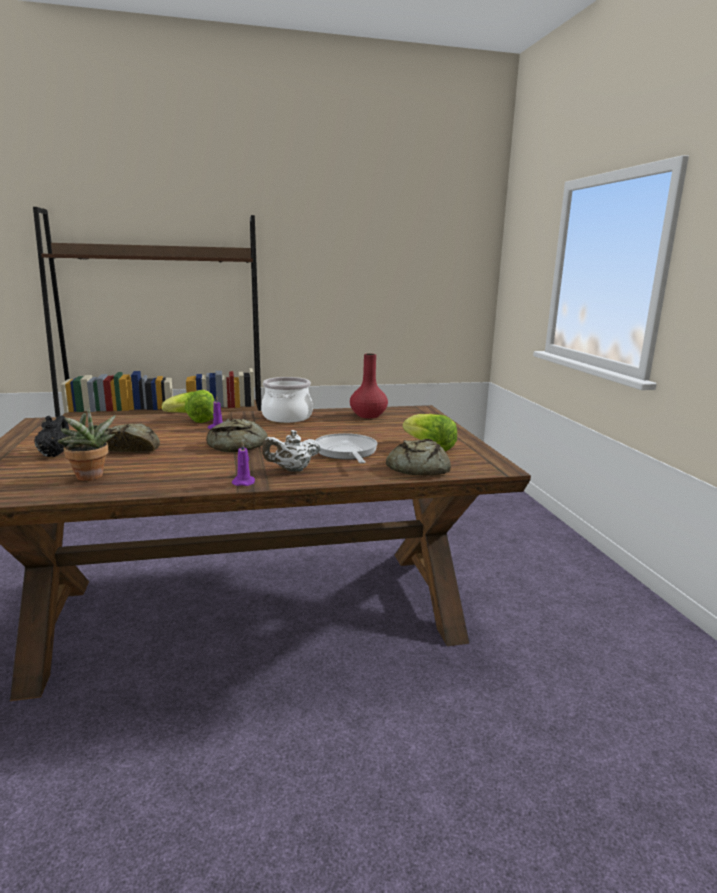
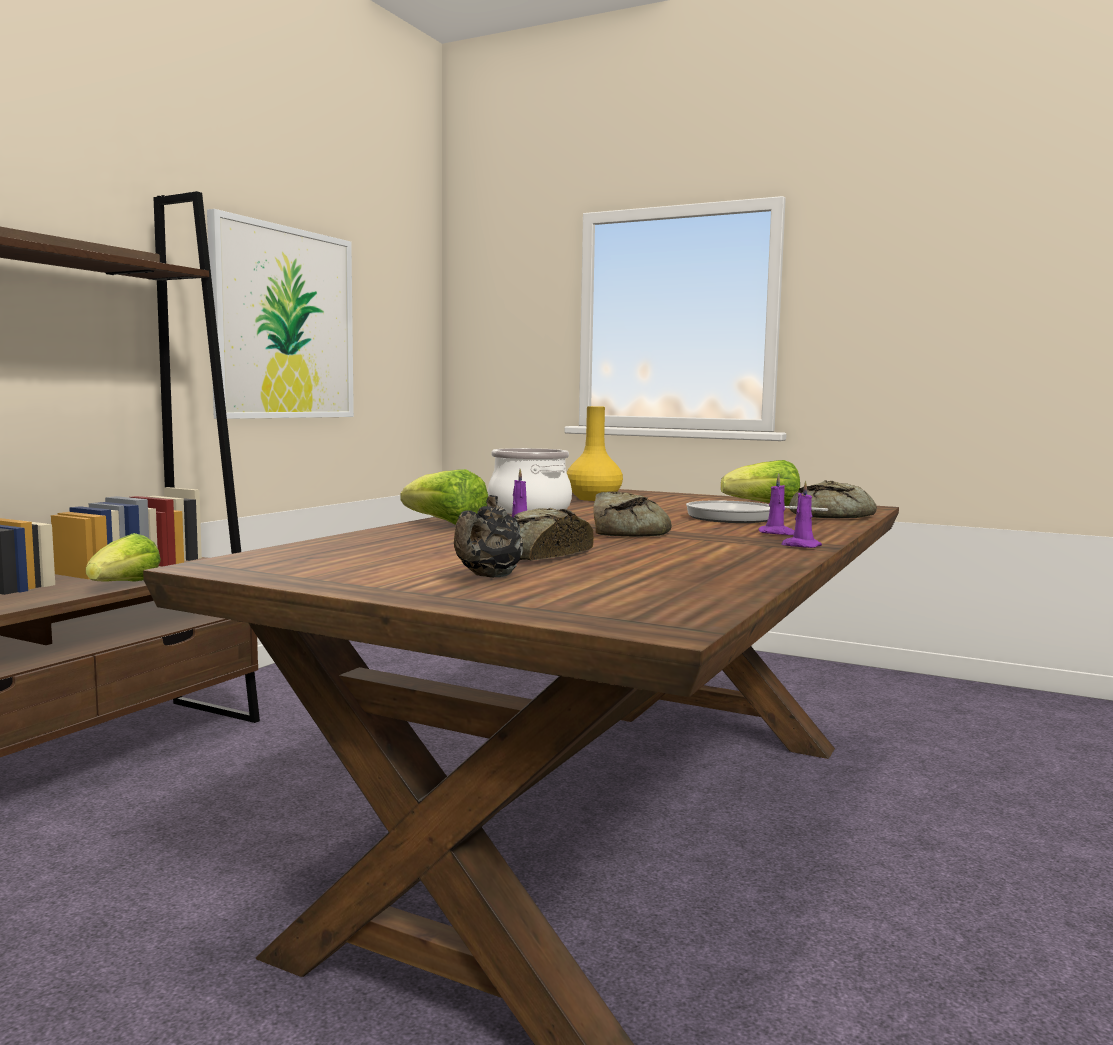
camera: 50 degrees left, 10 degrees down
(54, 454) = (489, 577): black teapot -> black teapot turned 105 degrees counterclockwise
(90, 477) = (670, 576): potted plant -> none
(292, 470) = (777, 533): white teapot -> purple candle
(347, 277) = (284, 323): none -> picture
(368, 415) = (594, 499): red vase -> yellow vase

